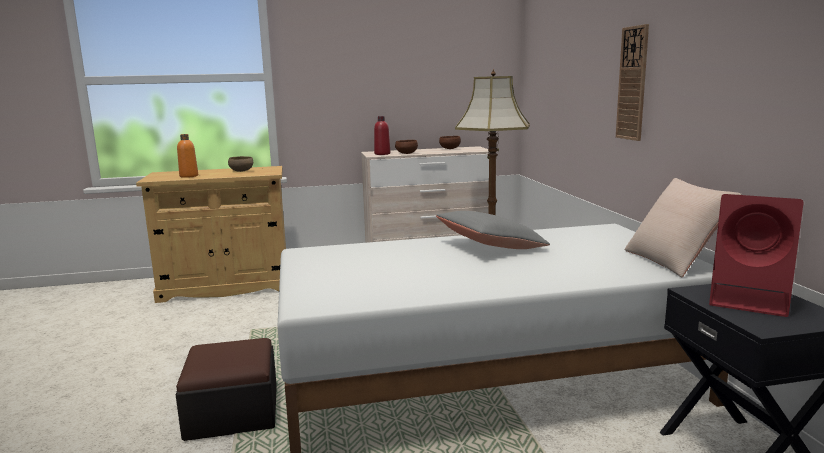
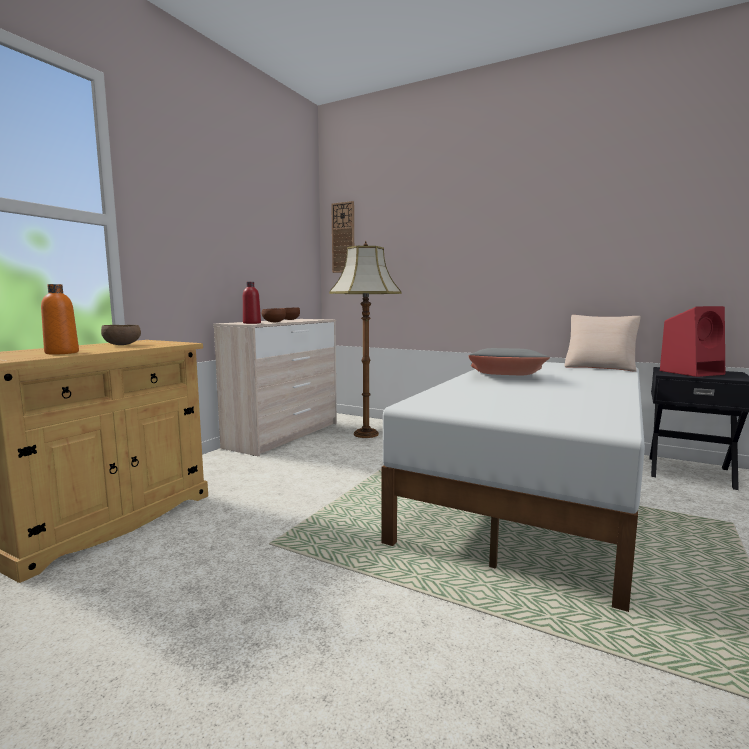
camera: 50 degrees left, 5 degrees down
(233, 411) = (469, 613): ottoman -> none
(632, 83) = (500, 255): wall clock -> wall clock (343, 238)

